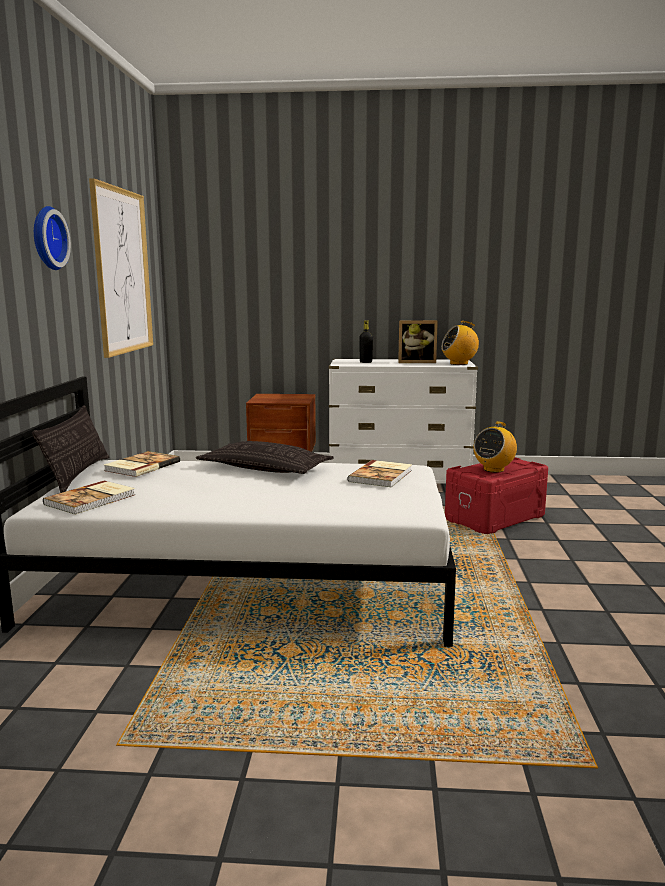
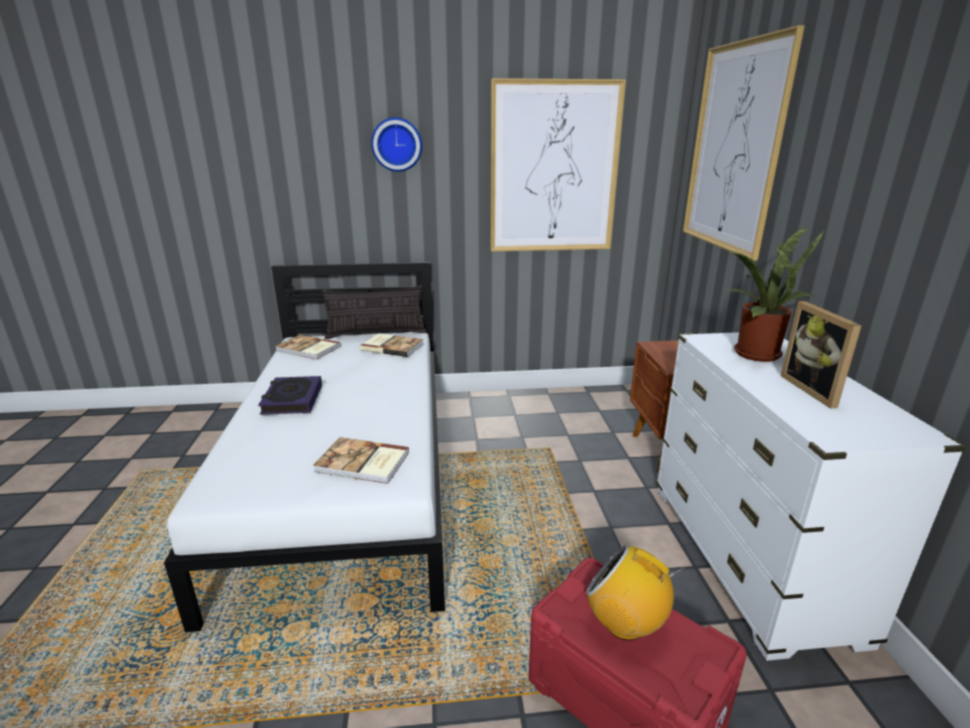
camera: 80 degrees right, 10 degrees up
(245, 253) = (734, 148): none -> picture
(247, 498) = (292, 400): none -> book
(264, 468) = (395, 395): pillow -> none
(366, 362) = (753, 352): black bottle -> potted plant
(459, 363) = (852, 433): radio -> none

